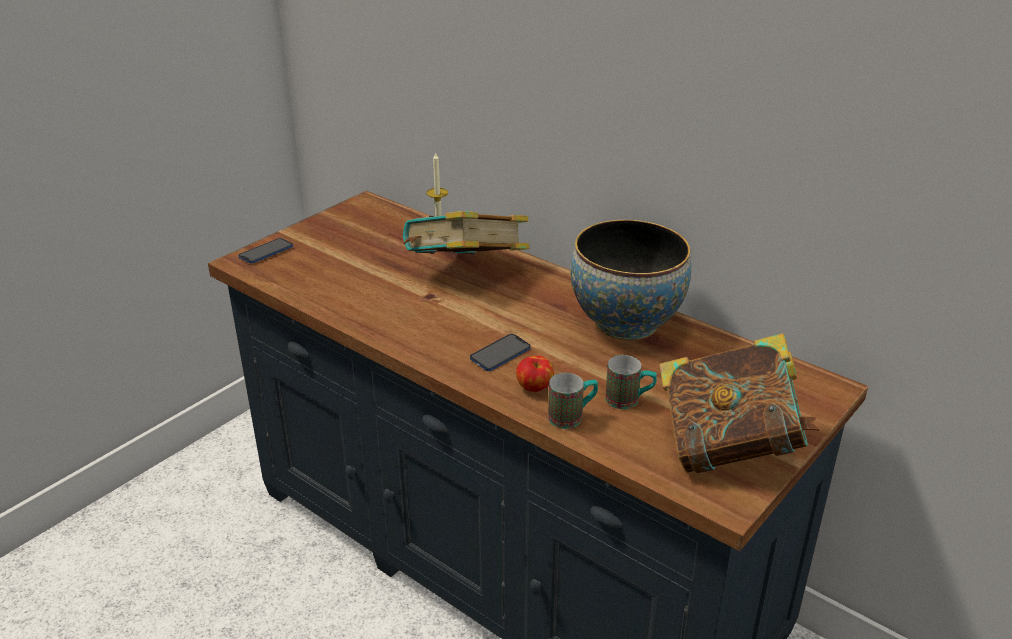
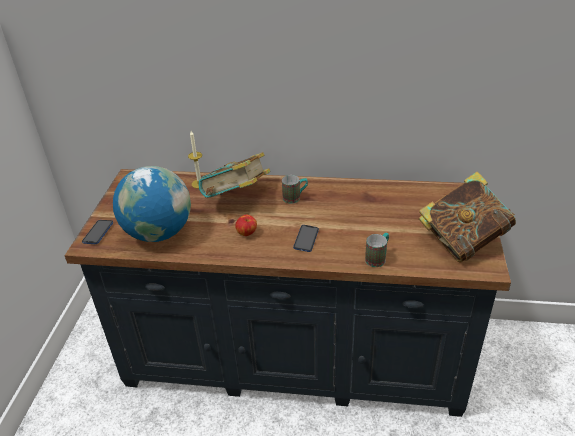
camera: 30 degrees left, 5 degrees up
(330, 278) = (159, 233): none -> globe
(534, 388) = (343, 250): apple -> apple (247, 233)
(626, 324) = (351, 195): bowl -> none
(629, 400) = (395, 237): mug -> mug (295, 197)

